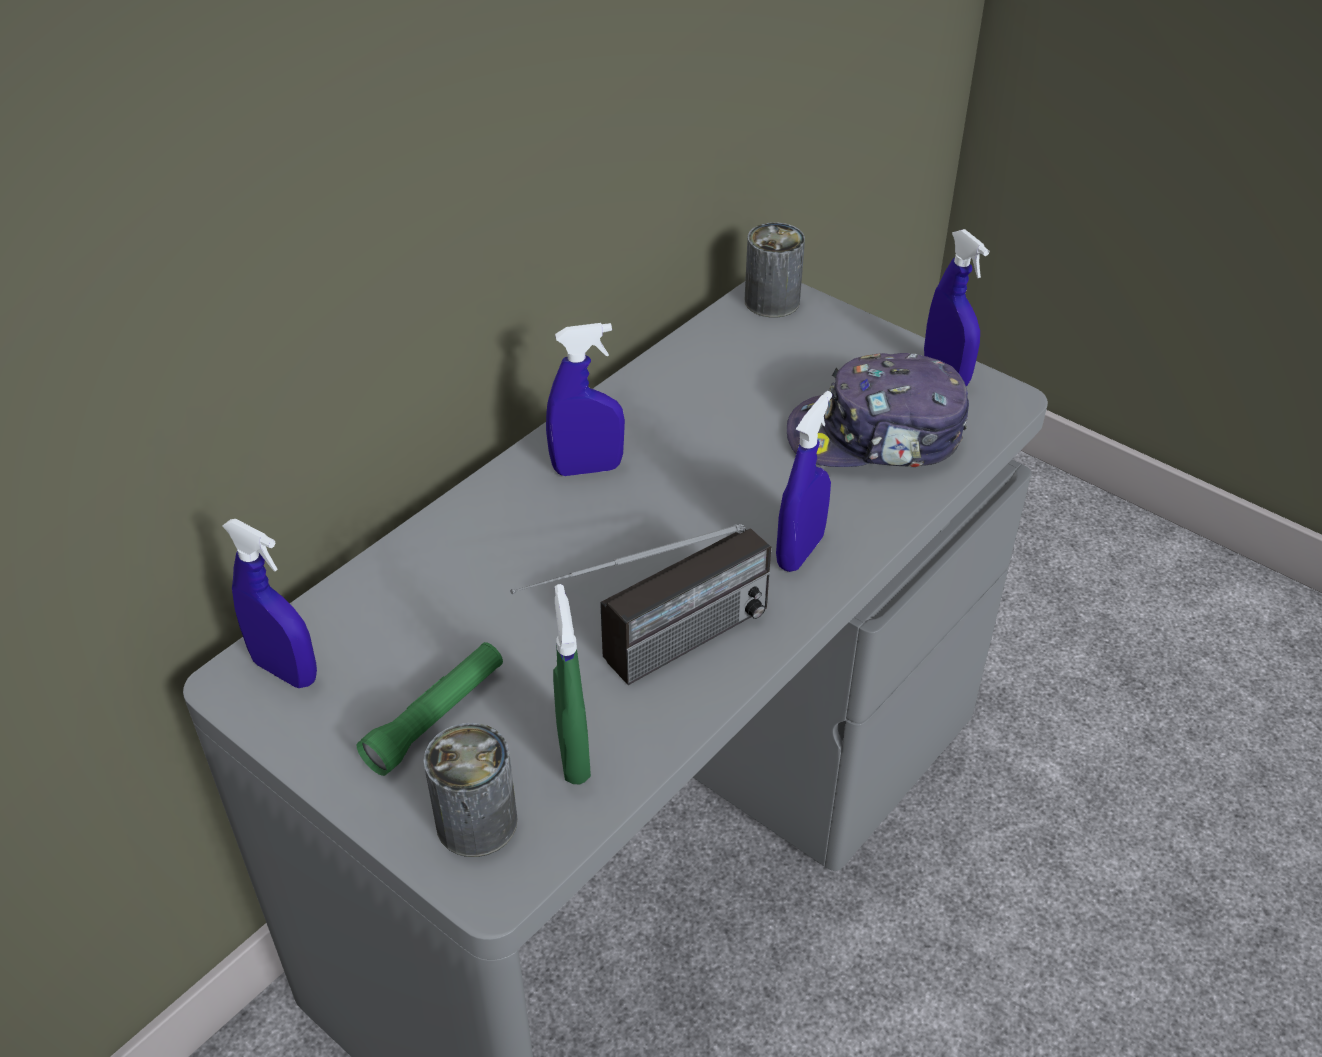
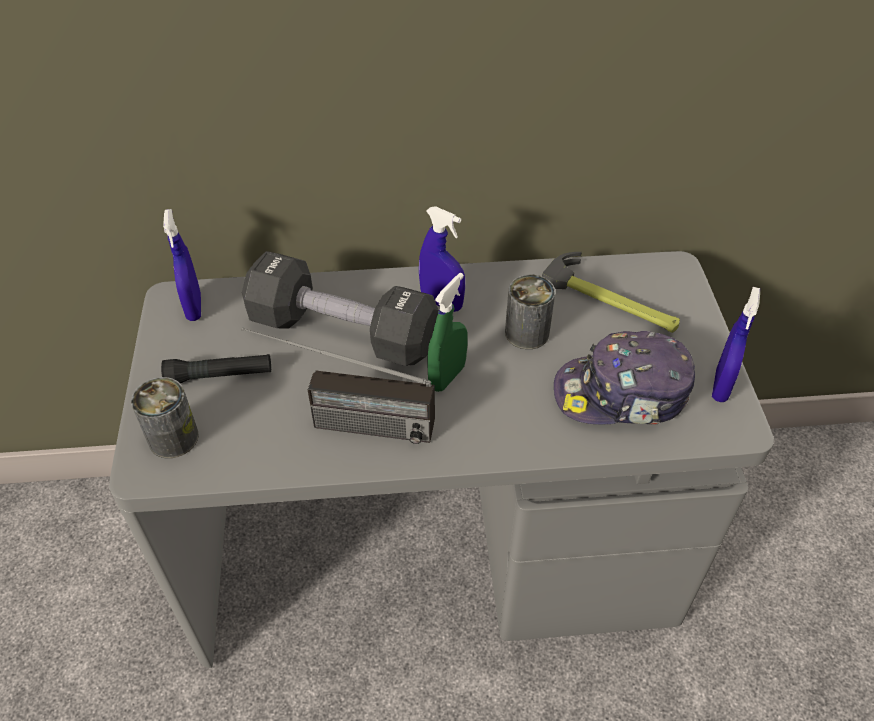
camera: 45 degrees right, 5 degrees up
(436, 717) = (220, 376): green flashlight -> black flashlight
(519, 570) = (343, 332): none -> black dumbbell
(573, 754) = (248, 441): green spray bottle -> green spray bottle (447, 377)
(755, 363) = (609, 303): none -> hammer
(772, 301) = (669, 273): can -> can (527, 332)
(800, 551) = (489, 426): blue spray bottle -> none
(877, 437) = (622, 394): cap -> cap turned 45 degrees counterclockwise

